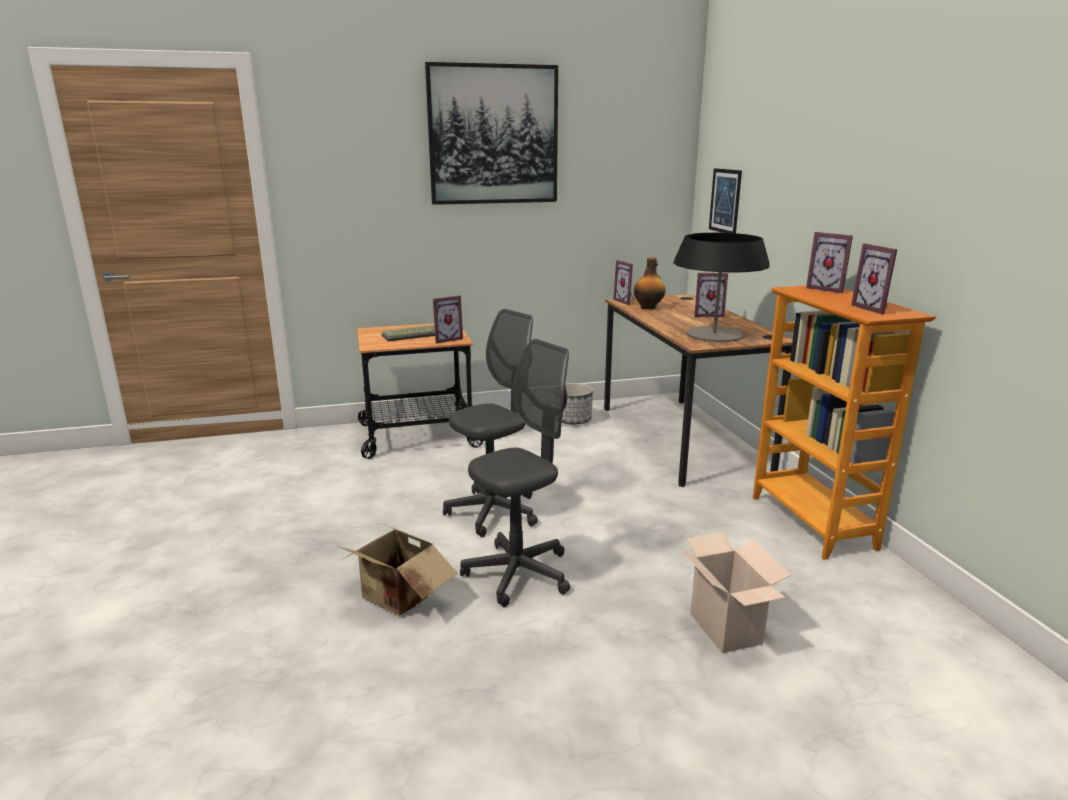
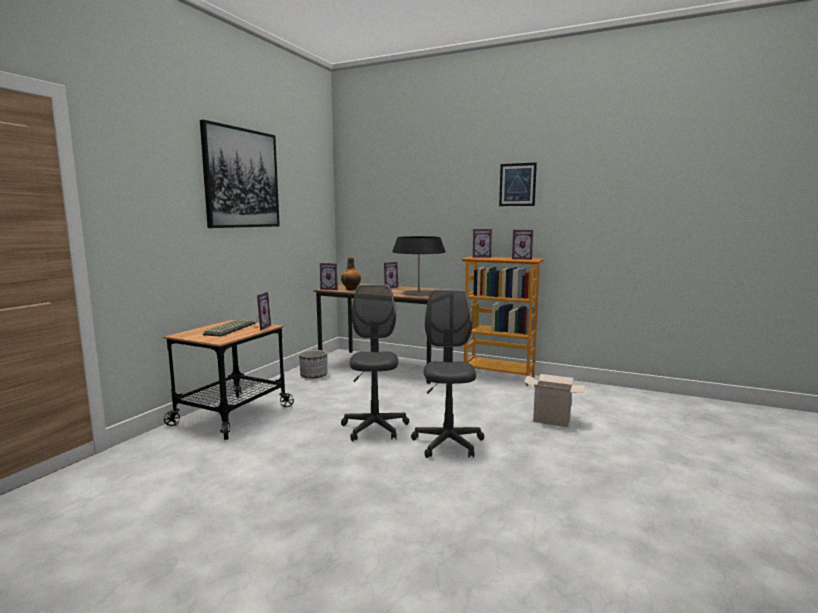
camera: 50 degrees left, 10 degrees down
(396, 599) = (423, 484): cardboard box -> none
(725, 201) = (370, 223): picture -> picture (517, 184)

